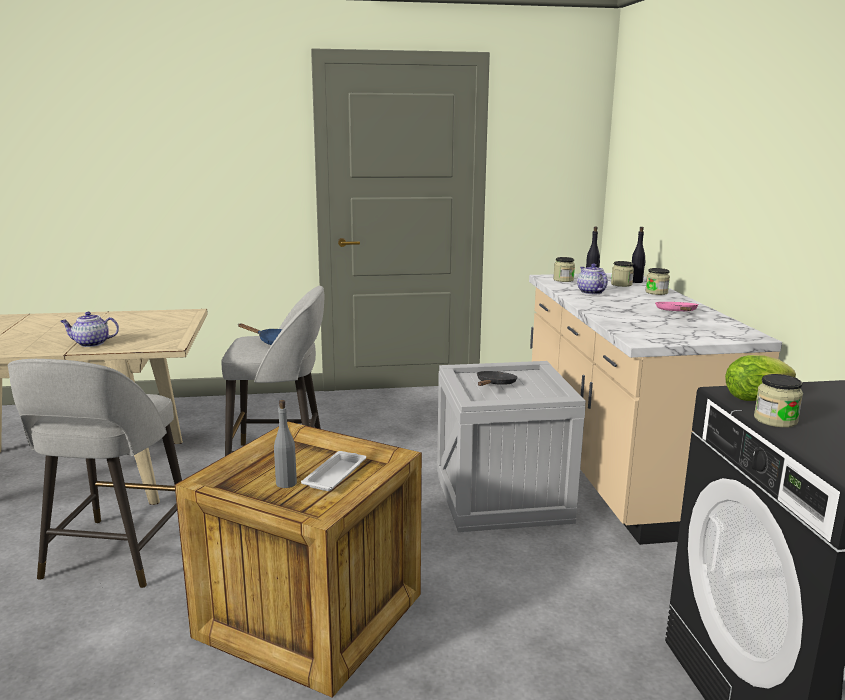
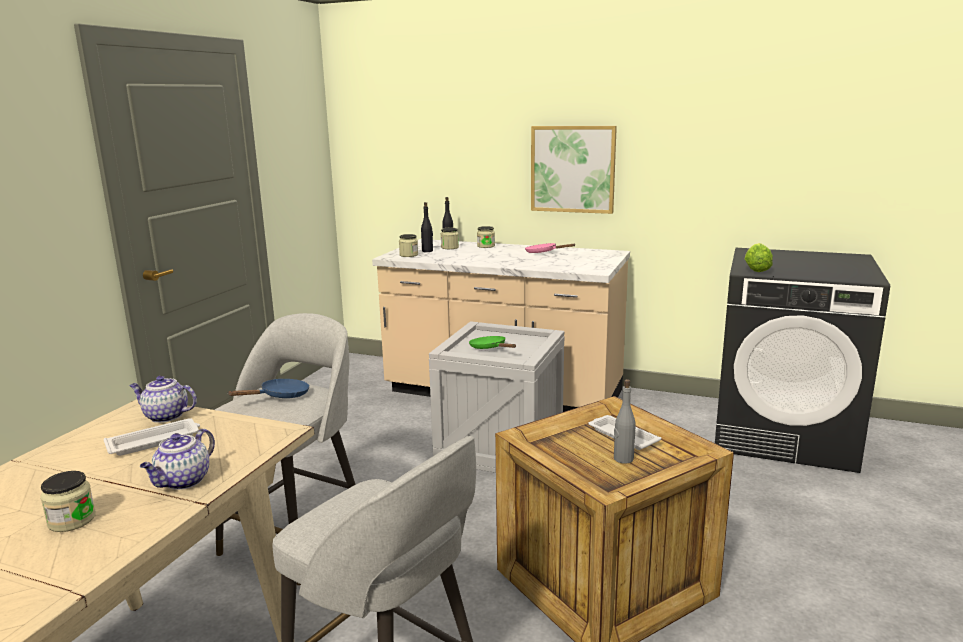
camera: 60 degrees left, 0 degrees up
(142, 326) = (155, 441): none -> white tray
(495, 384) = (490, 348): black frying pan -> green frying pan
(590, 292) = (458, 256): teapot -> teapot (165, 416)
(754, 211) = (573, 169): none -> picture
(775, 420) = (792, 274): jar -> jar (72, 520)

